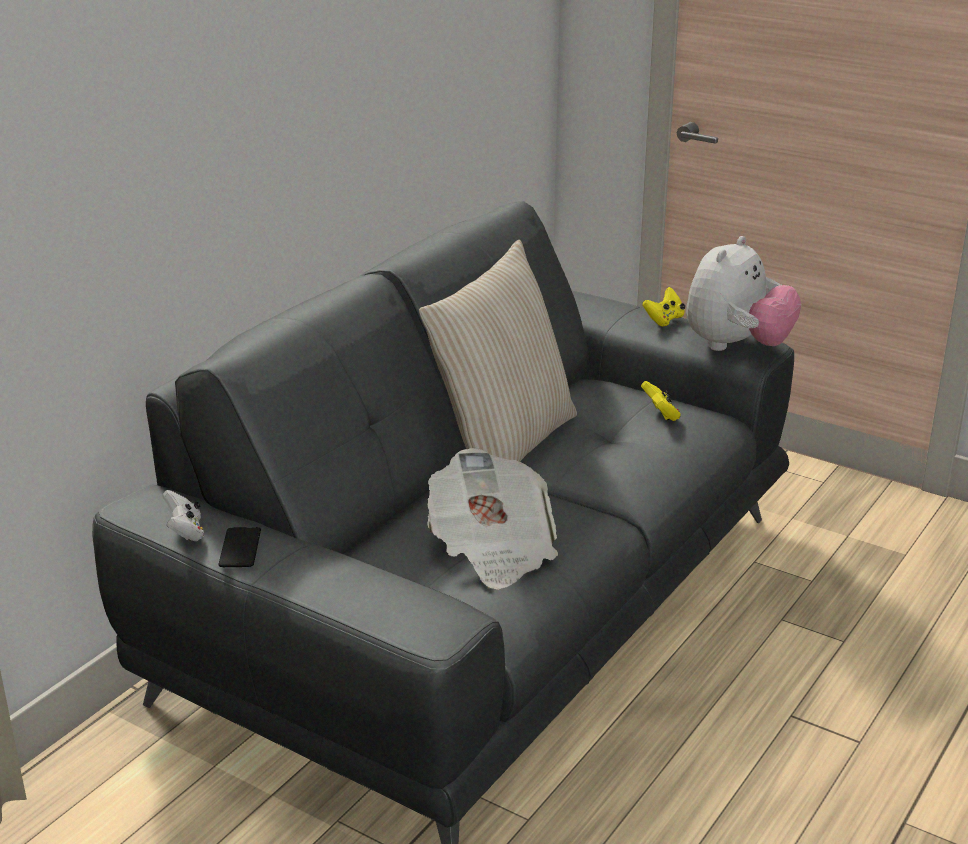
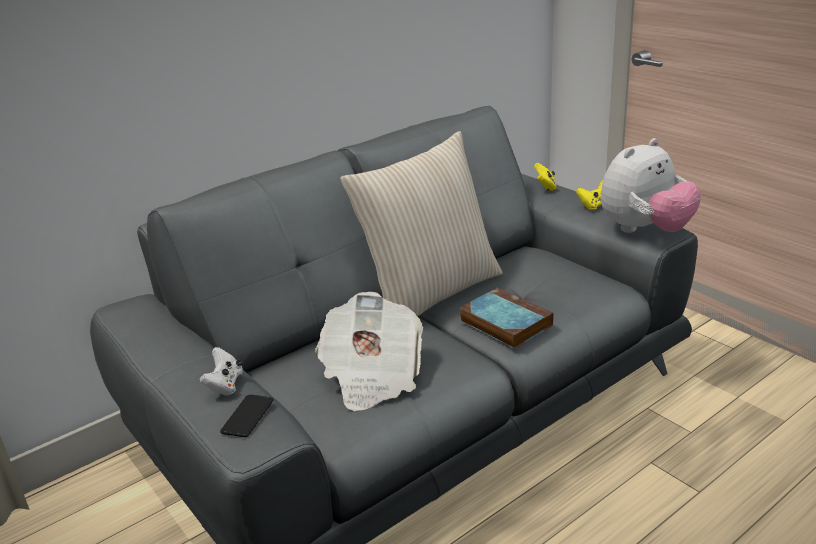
camera: 20 degrees right, 0 degrees up
(185, 532) = (136, 332): white game controller -> white game controller (225, 385)
(240, 548) = (161, 351): phone -> phone (247, 416)
(612, 472) = (503, 323): none -> book
(661, 414) = (569, 280): yellow game controller -> yellow game controller (545, 186)

